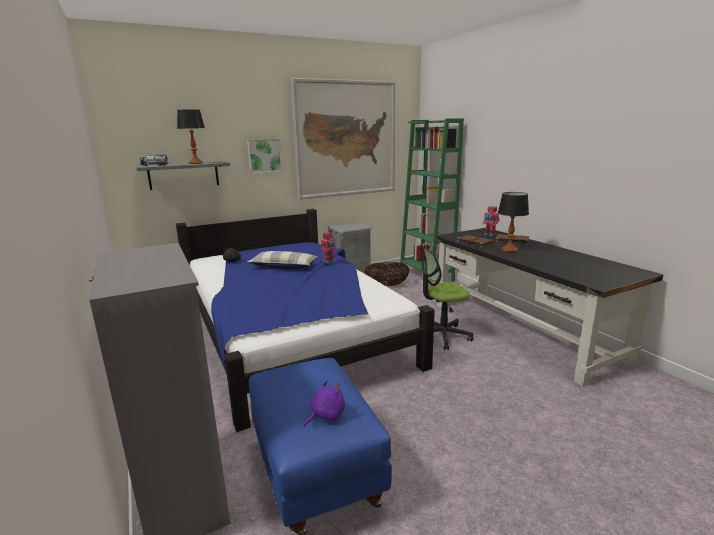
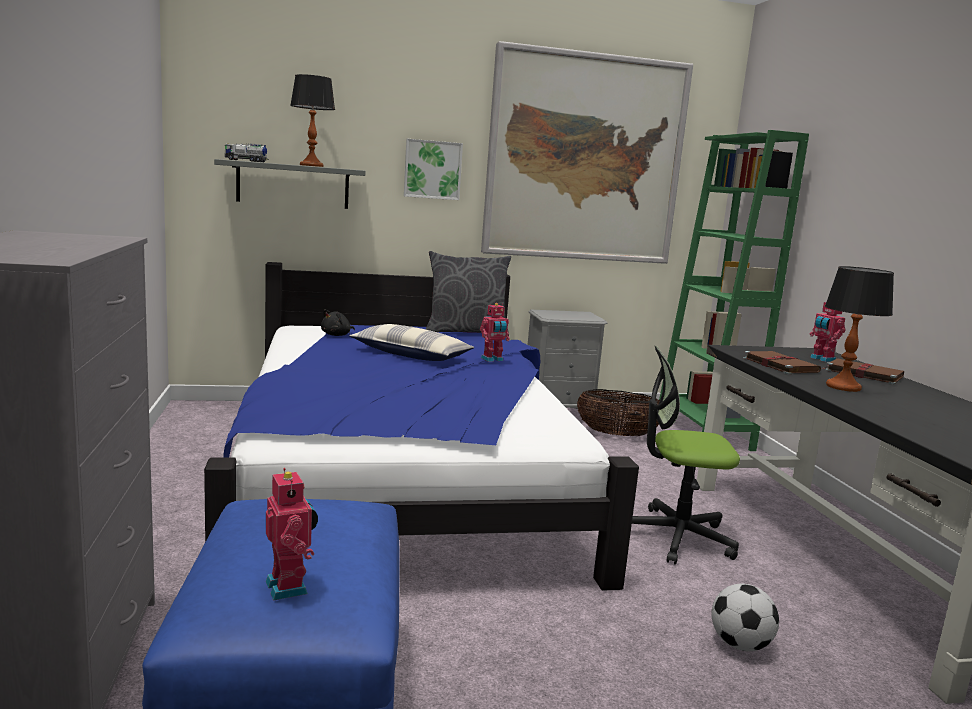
camera: 15 degrees right, 5 degrees down
(300, 245) = (466, 332): none -> grey pillow
(325, 415) = (290, 587): purple plush toy -> toy robot
(494, 382) = (739, 645): none -> football

